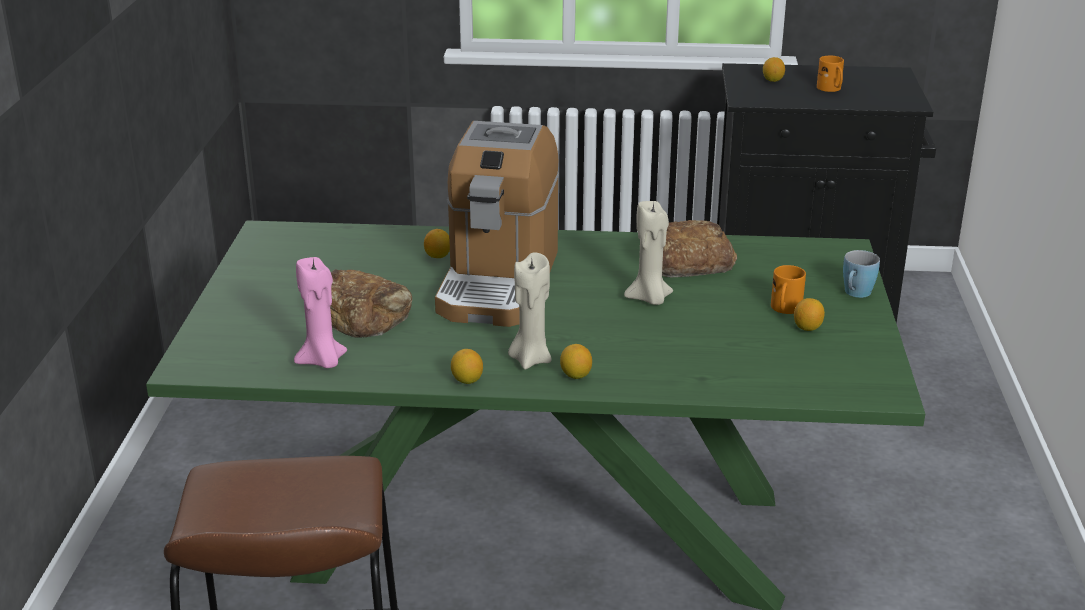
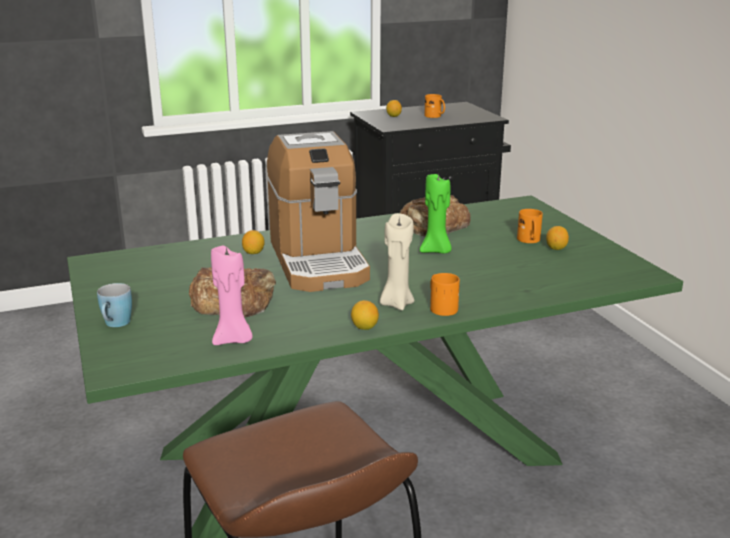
camera: 25 degrees left, 5 degrees down
(576, 375) = (440, 307): lemon -> orange mug
(649, 299) = (436, 251): beige candle -> green candle
(855, 294) = (561, 225): blue mug -> blue mug (115, 324)

